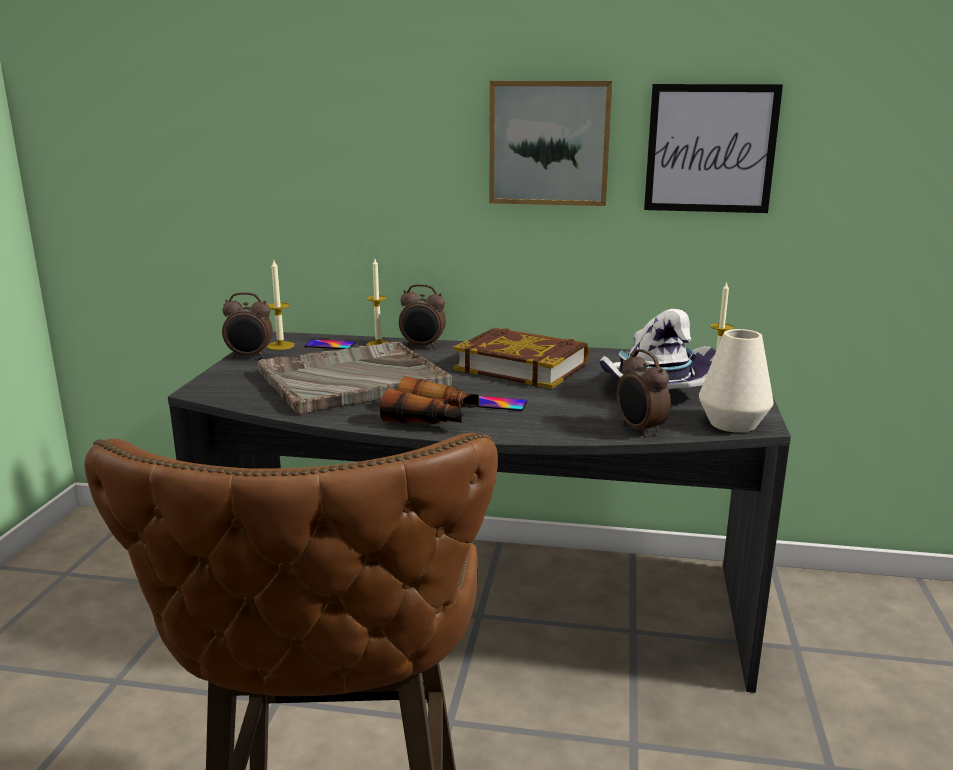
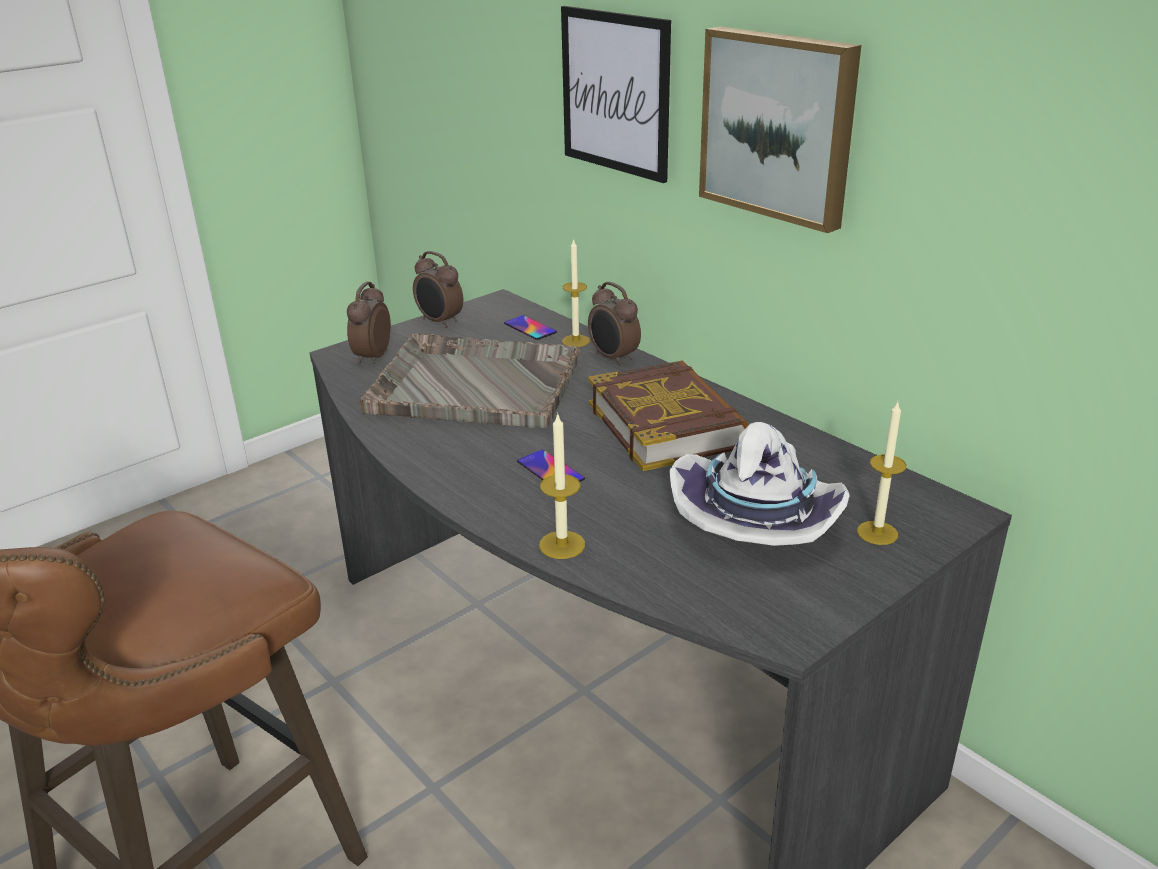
camera: 40 degrees right, 10 degrees up
(280, 346) = (486, 315): candle -> candle (562, 545)
(432, 418) = (460, 466): binoculars -> none
(639, 430) = (632, 574): alarm clock -> alarm clock (371, 357)
(710, 149) = (989, 176): picture -> picture (615, 92)
(732, 424) = (759, 616): white vase -> none

